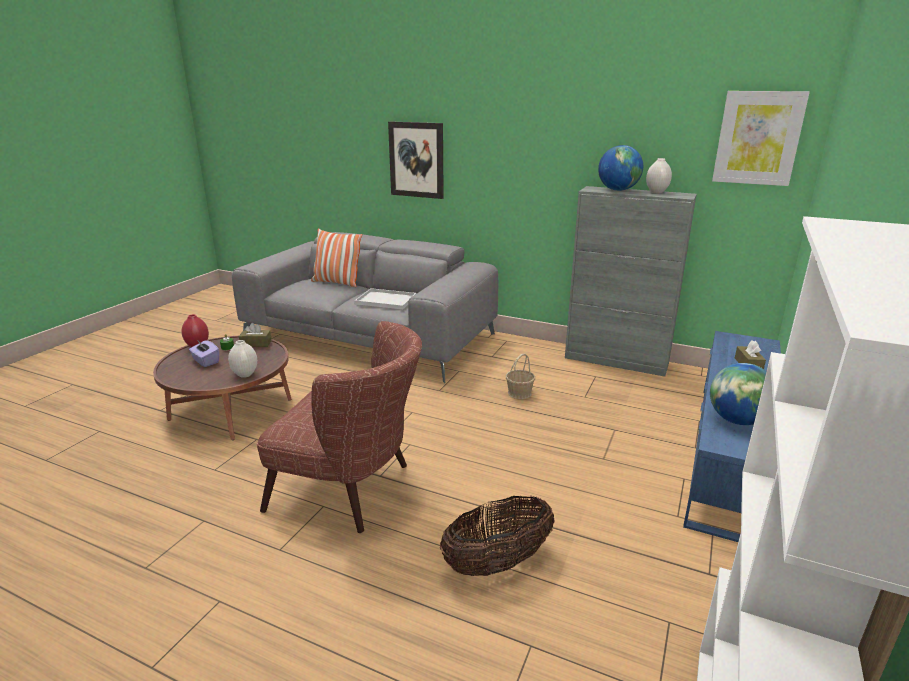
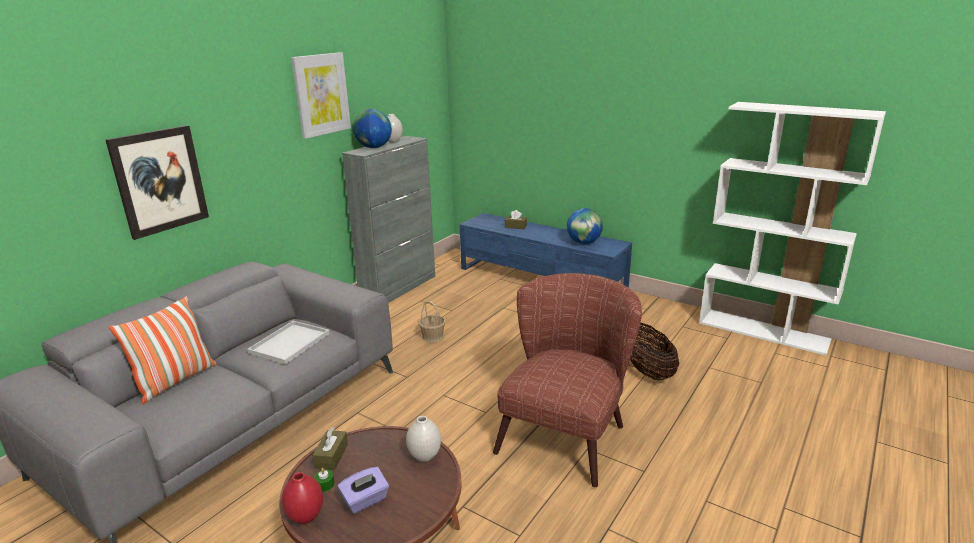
camera: 80 degrees left, 0 degrees up
(758, 138) = (423, 87): picture -> picture (321, 94)

